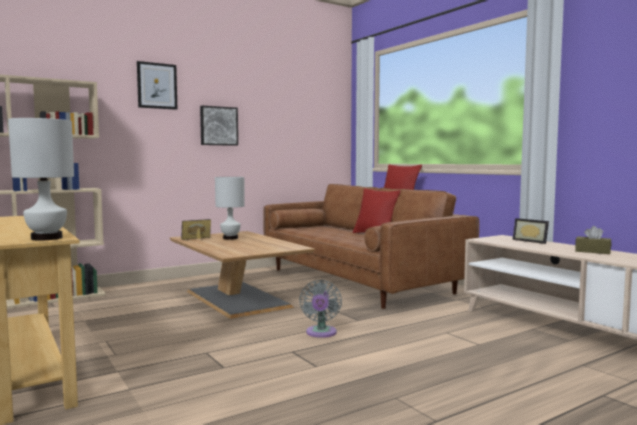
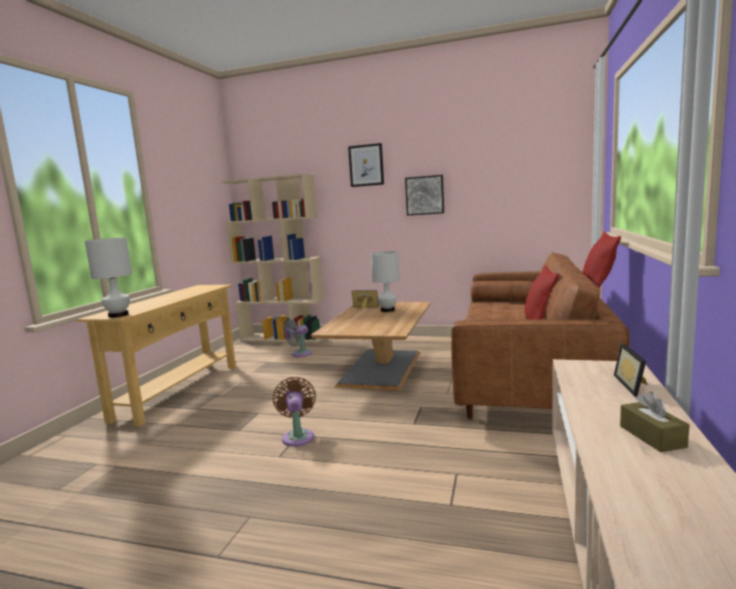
camera: 50 degrees right, 5 degrees up
(294, 352) = (298, 436): none -> brown fan
(321, 333) = (354, 426): grey fan -> grey fan (299, 354)

